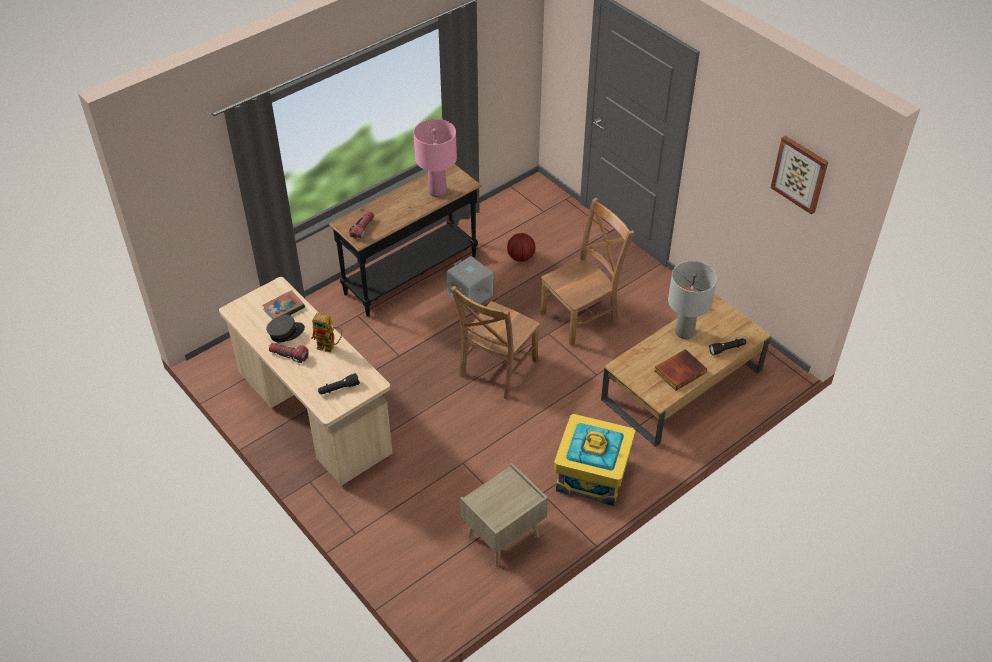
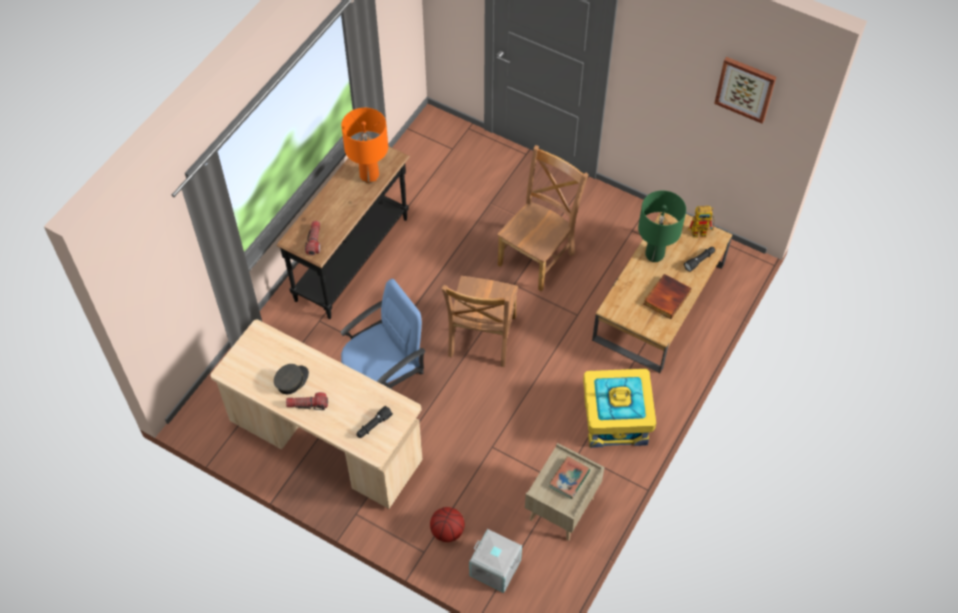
camera: 20 degrees left, 10 degrees up
(284, 308) = (276, 354): book -> book (569, 479)
(330, 346) = (343, 382): toy robot -> toy robot (702, 231)
(390, 381) = (384, 383): none -> blue office chair
(437, 191) = (369, 176): pink table lamp -> orange table lamp
(471, 294) = (421, 263): grey storage box -> grey storage box (496, 567)
(520, 257) = (452, 208): basketball -> basketball (447, 531)
(685, 332) = (655, 255): grey table lamp -> green table lamp

